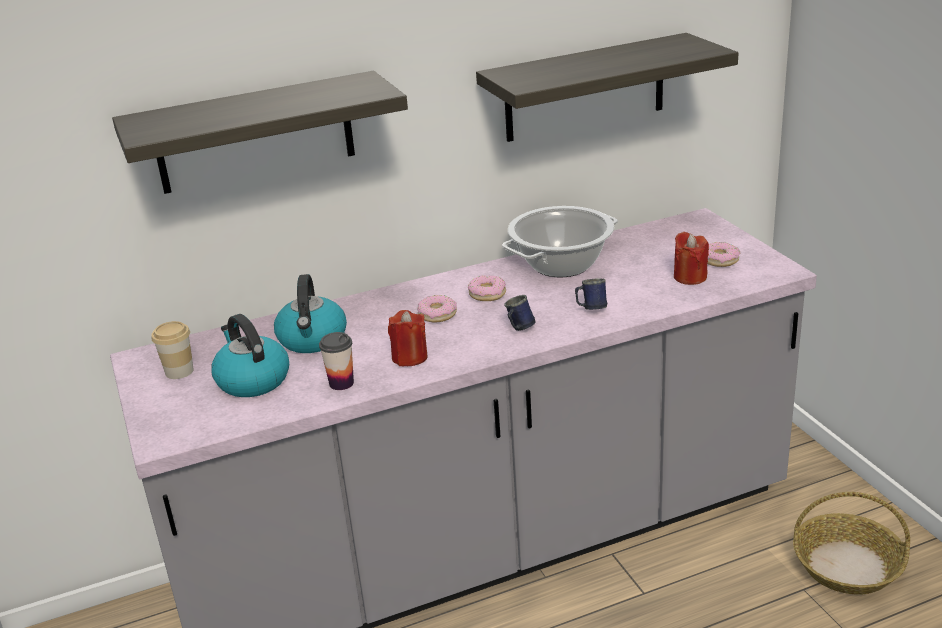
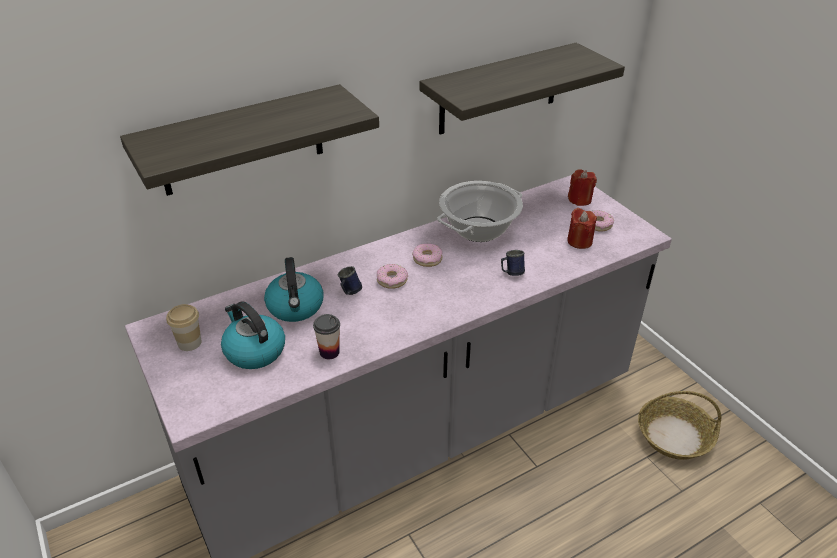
camera: 10 degrees left, 10 degrees up
(409, 357) = (379, 324): red candle -> red candle (579, 200)
(519, 329) = (460, 294): blue mug -> blue mug (349, 292)

